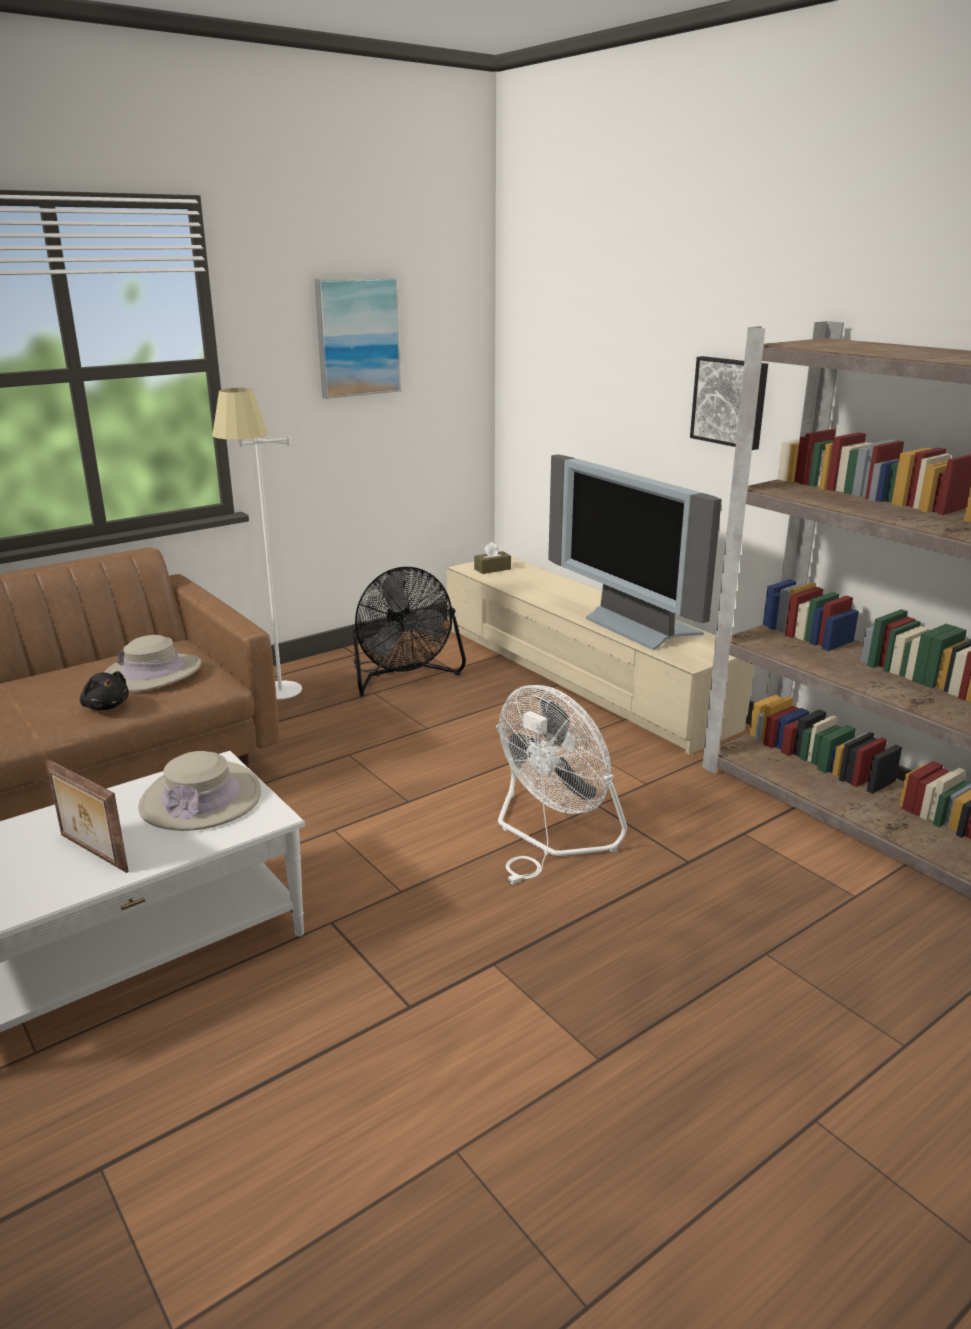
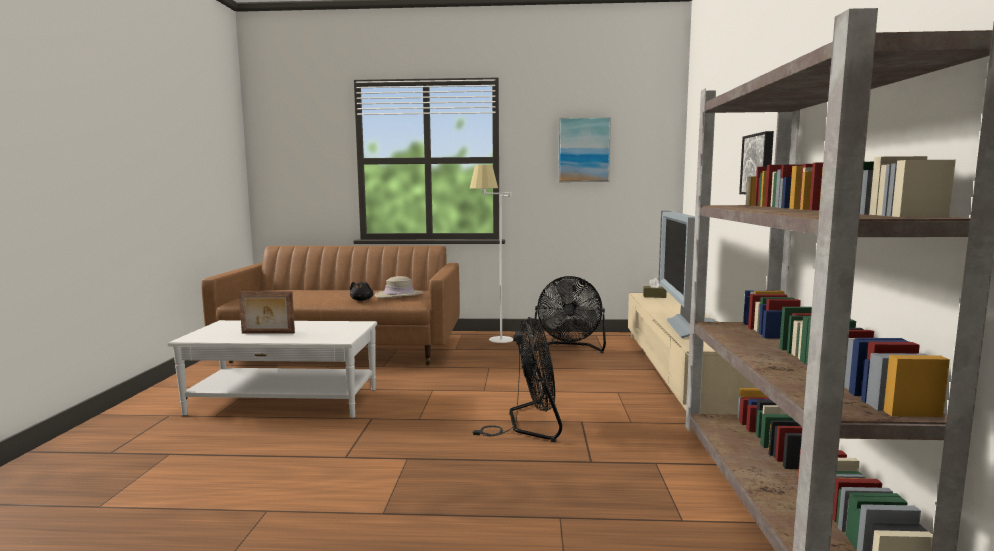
camera: 40 degrees right, 15 degrees down
(92, 853) = (267, 333): picture frame -> picture frame turned 75 degrees counterclockwise
(201, 799) = (333, 330): beige hat -> none
(544, 835) = (527, 423): white fan -> black fan

